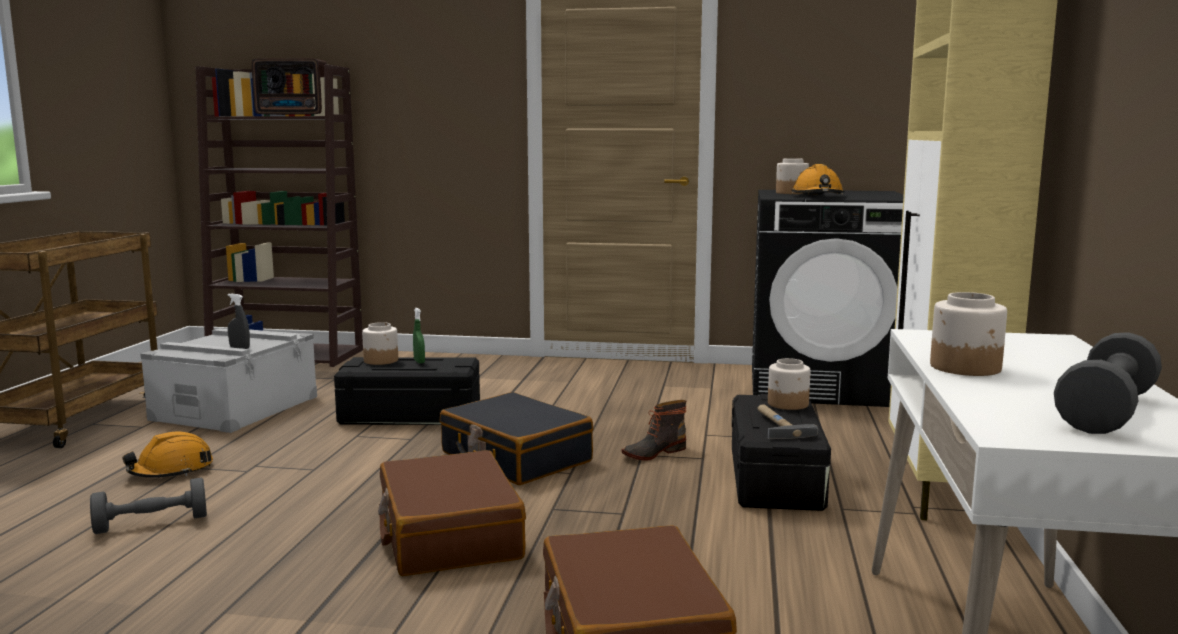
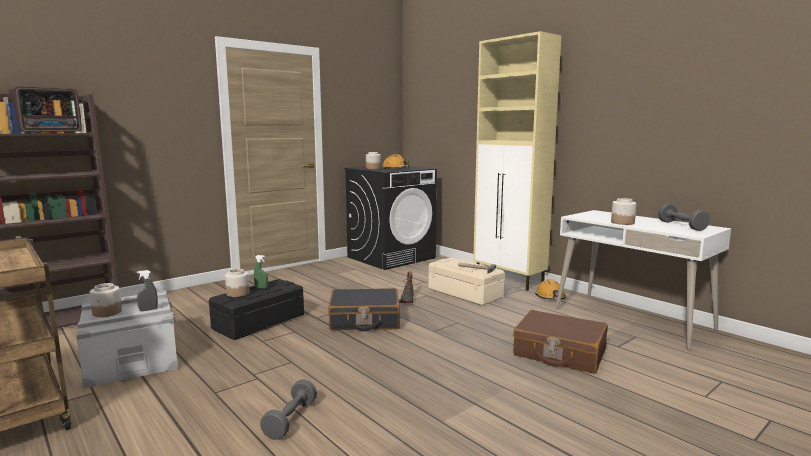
camera: 50 degrees left, 0 degrees up
(171, 471) = (210, 398): orange hard hat -> orange hard hat (550, 297)
(448, 535) = (429, 355): brown suitcase -> none
(777, 478) = (465, 293): black storage box -> beige storage box
(788, 404) = (456, 261): jar -> jar (107, 312)

